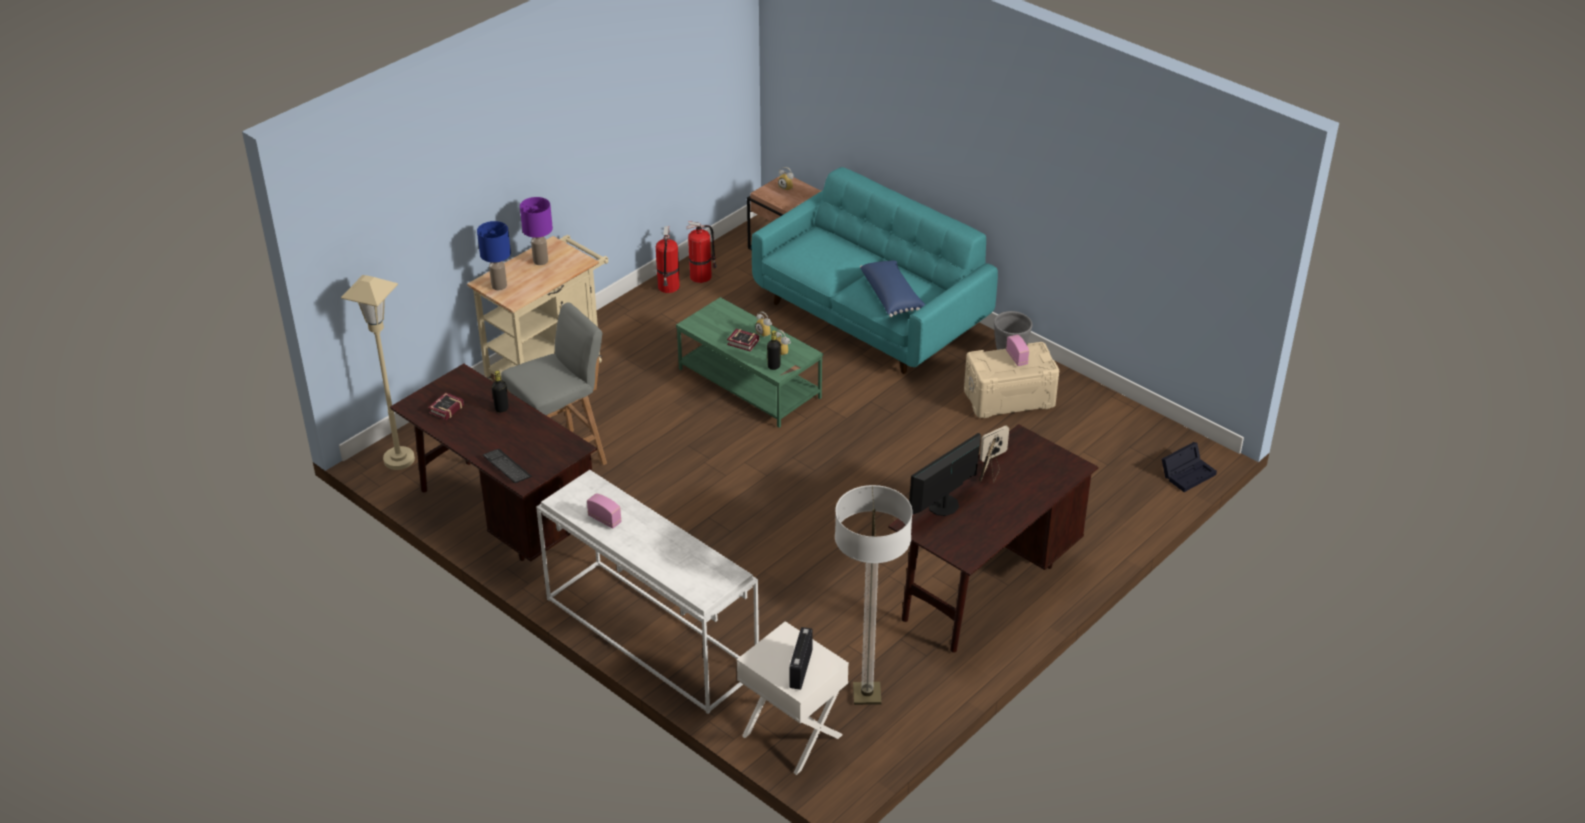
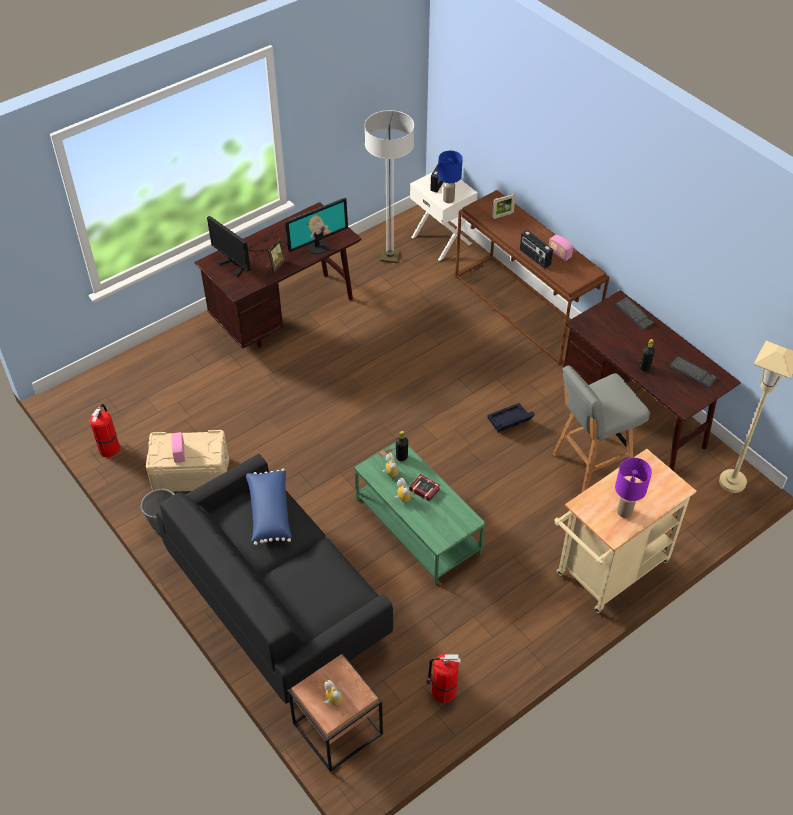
camera: 170 degrees left, 10 degrees up
(445, 409) = (692, 372): book -> keyboard
(498, 286) = (664, 482): blue table lamp -> blue table lamp (449, 199)
(639, 510) = (534, 258): none -> radio
(648, 635) = (525, 309): white console table -> brown console table
(668, 287) = (481, 678): fire extinguisher -> fire extinguisher (109, 448)
(871, 315) = (277, 600): turquoise sofa -> black sofa
(993, 456) = (265, 278): picture frame -> picture frame (502, 215)
(1036, 476) = (242, 260): none -> monitor
(1188, 473) = (89, 381): black storage box -> black storage box (509, 422)

